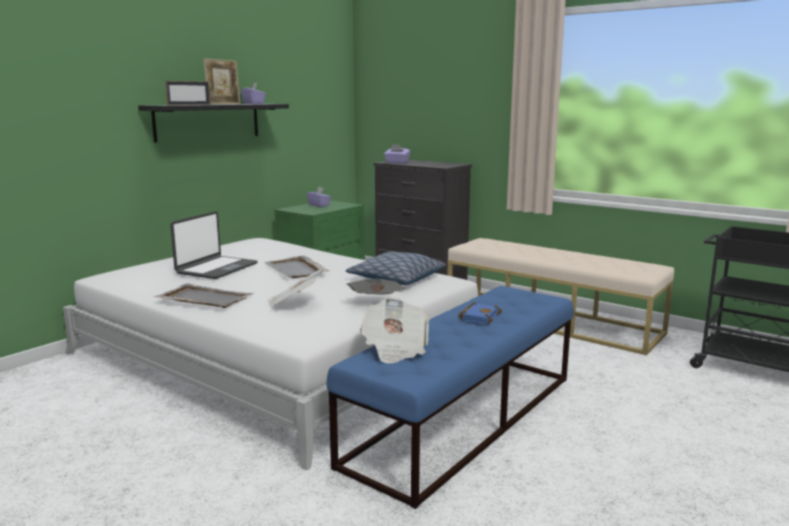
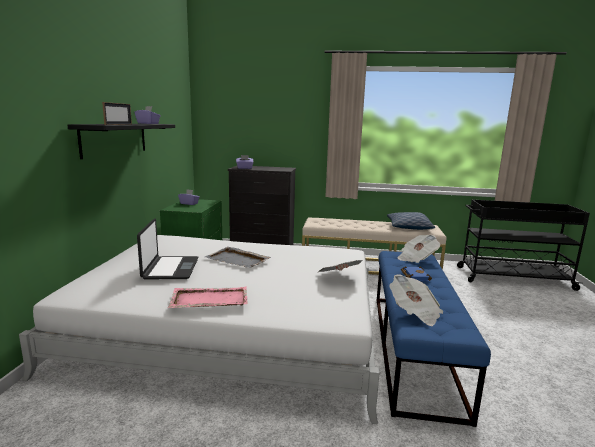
camera: 30 degrees left, 0 degrees up
(204, 298) = (209, 300): grey tray -> pink tray
(223, 104) = (136, 124): picture frame -> none
(295, 303) = (288, 289): newspaper -> newspaper (416, 258)
(396, 279) = (317, 256): pillow -> pillow (409, 227)

